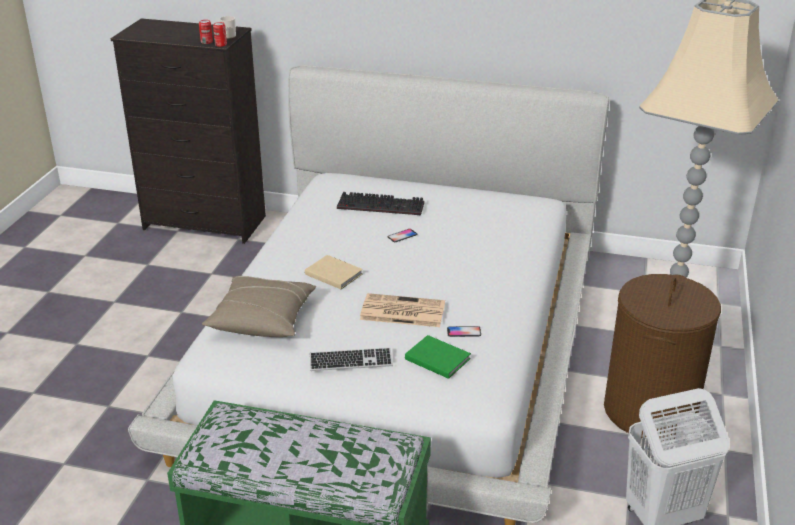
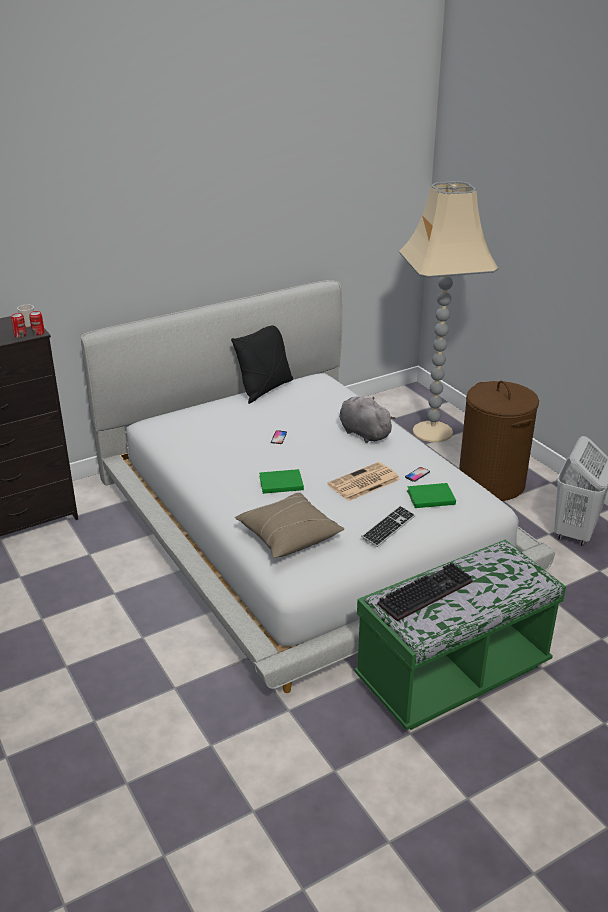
camera: 45 degrees left, 0 degrees up
(333, 273) = (280, 483): beige book -> green book
(382, 205) = (228, 424): keyboard -> keyboard (425, 591)
(470, 190) = (265, 389): none -> black pillow
(485, 269) = (363, 433): none -> grey plush toy

